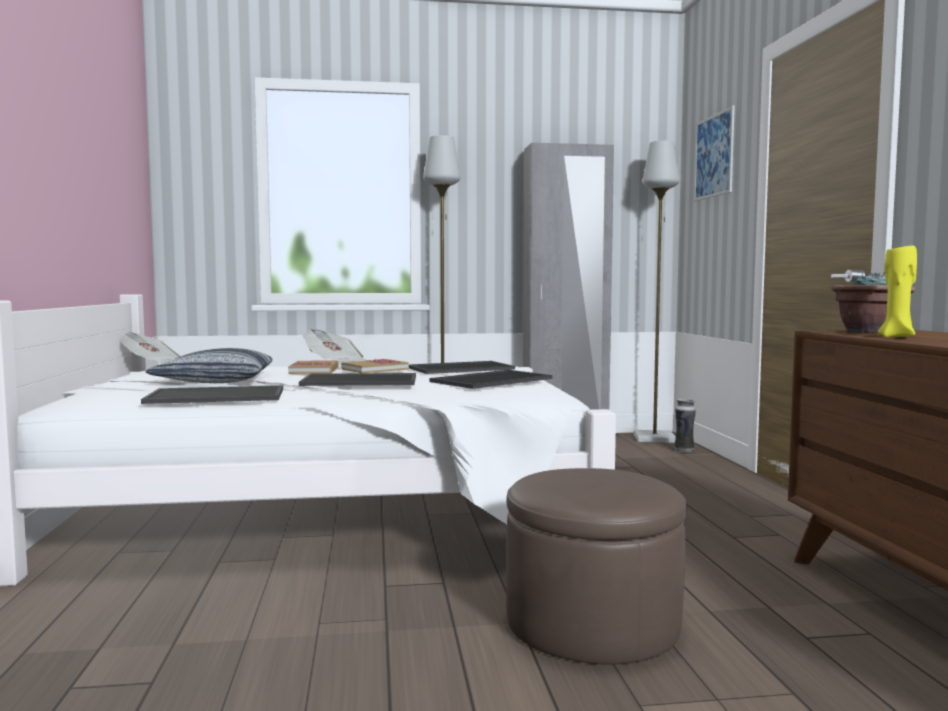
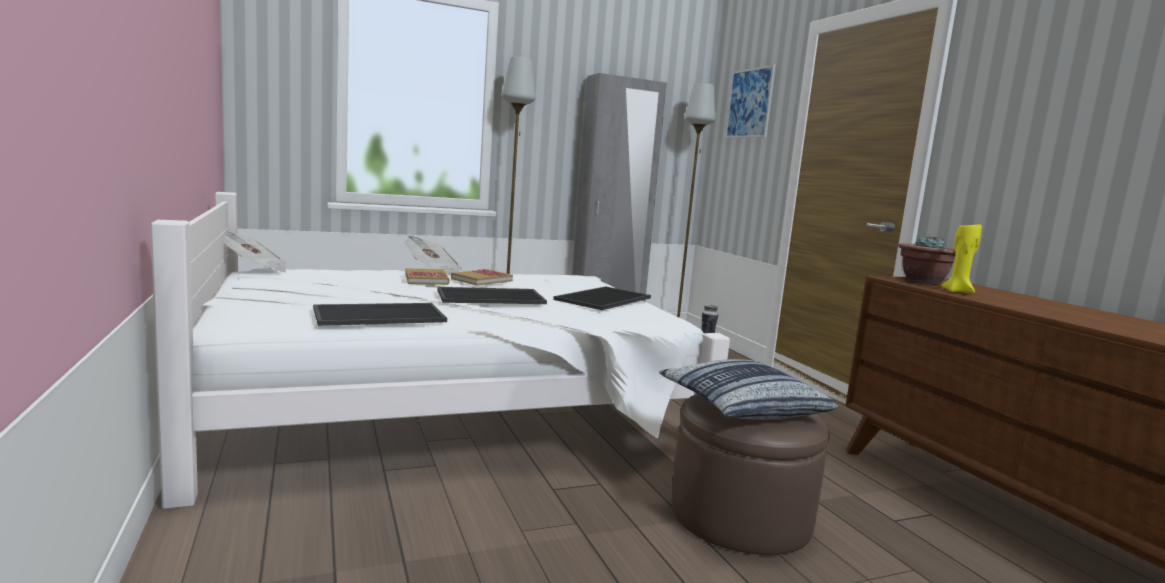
camera: 15 degrees left, 5 degrees up
(214, 380) = (343, 290): pillow -> pillow (742, 406)
(460, 368) = (554, 281): tray -> none

